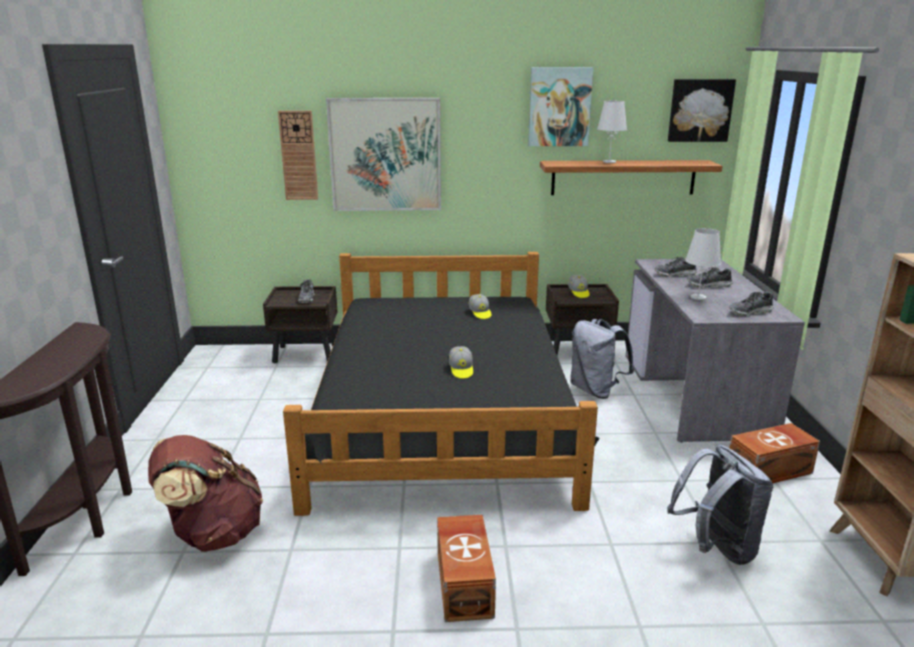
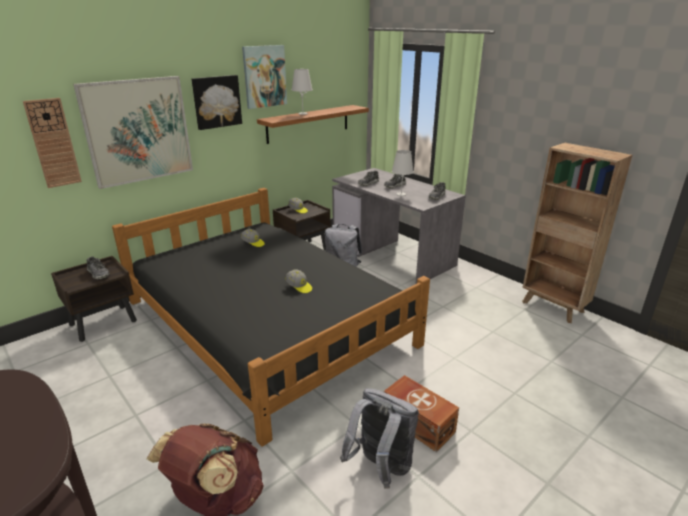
camera: 40 degrees left, 5 degrees up
(700, 110) = (345, 72): picture -> picture (216, 101)
(716, 548) = (496, 335): grey backpack -> grey backpack (380, 468)
(770, 471) = (470, 283): brown storage box -> none

